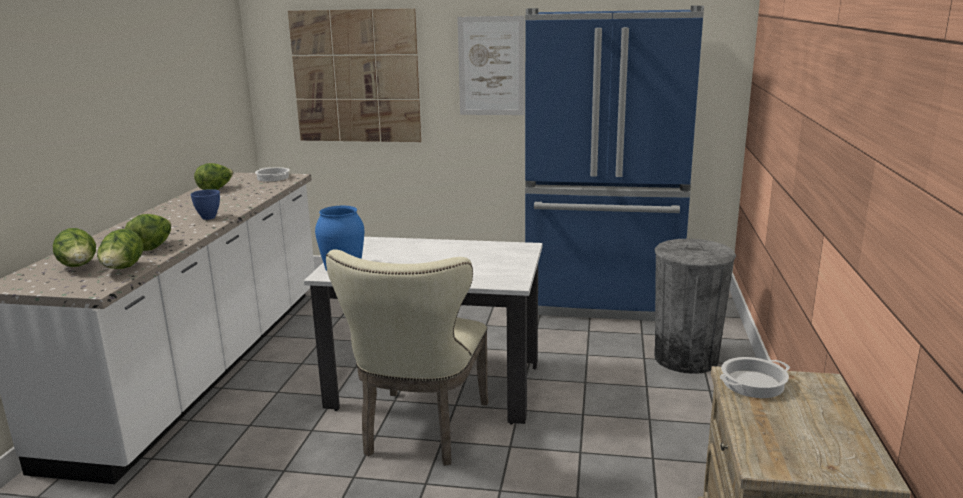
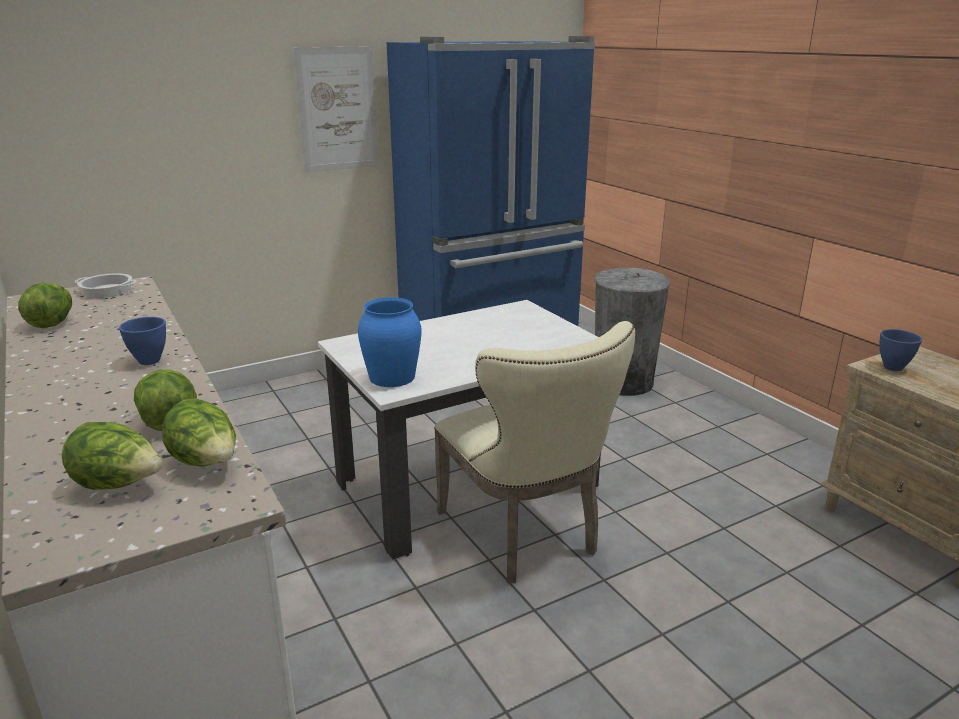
camera: 40 degrees left, 5 degrees up
(356, 77) = (157, 133): picture -> none
(753, 384) = (894, 368): cooking pot -> blue bowl

